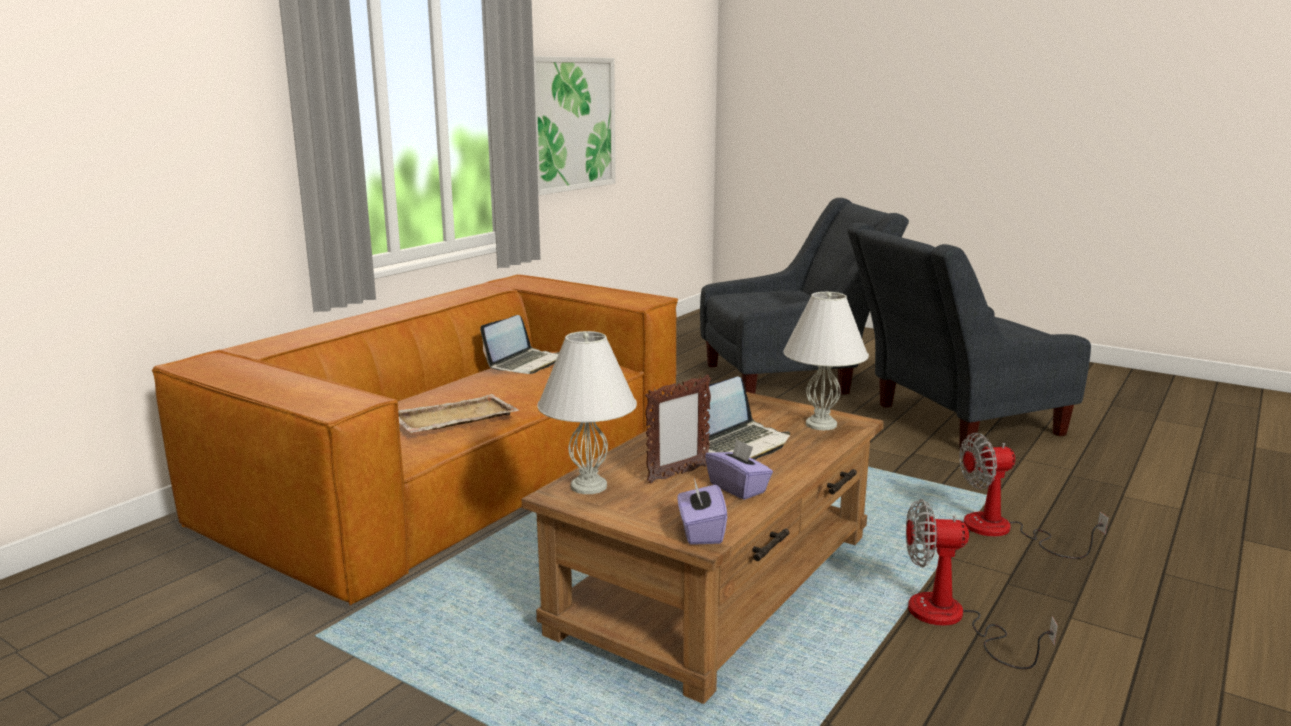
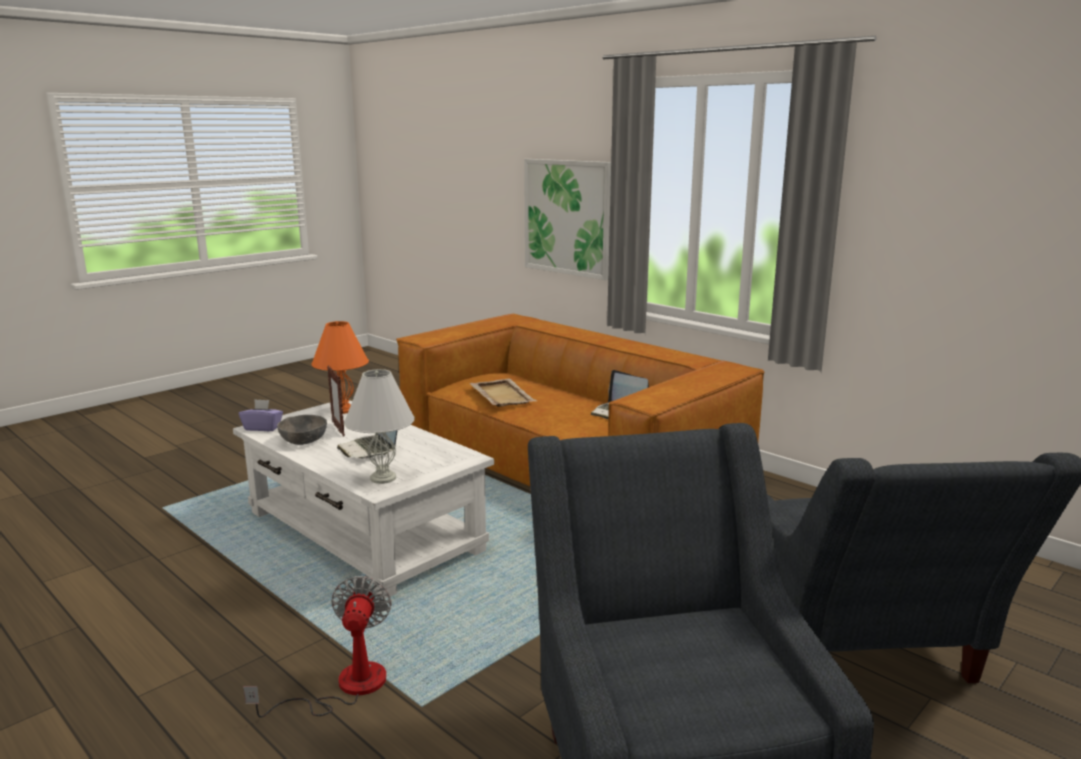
camera: 100 degrees right, 0 degrees up
(572, 124) = (941, 244): picture -> picture (567, 217)
(588, 486) = (343, 410): white table lamp -> orange table lamp
(717, 582) = (364, 532): brown coffee table -> white coffee table
(738, 488) = (303, 441): purple tissue box -> grey bowl
(952, 620) = (245, 610): fan -> none

